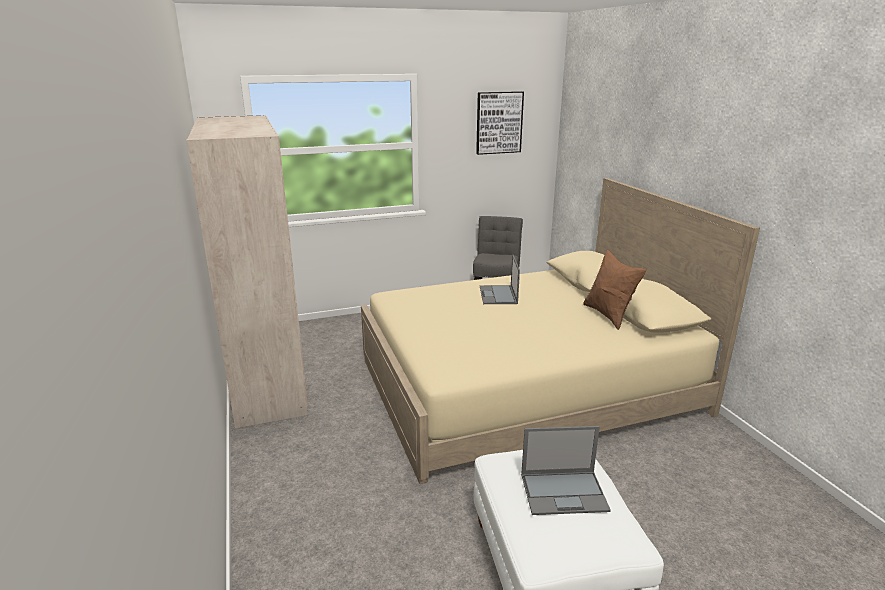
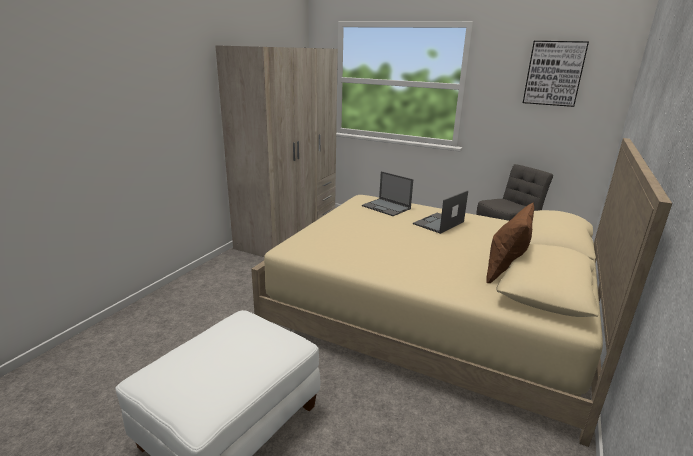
camera: 45 degrees right, 0 degrees up
(564, 492) = (226, 357): laptop -> laptop (386, 207)

